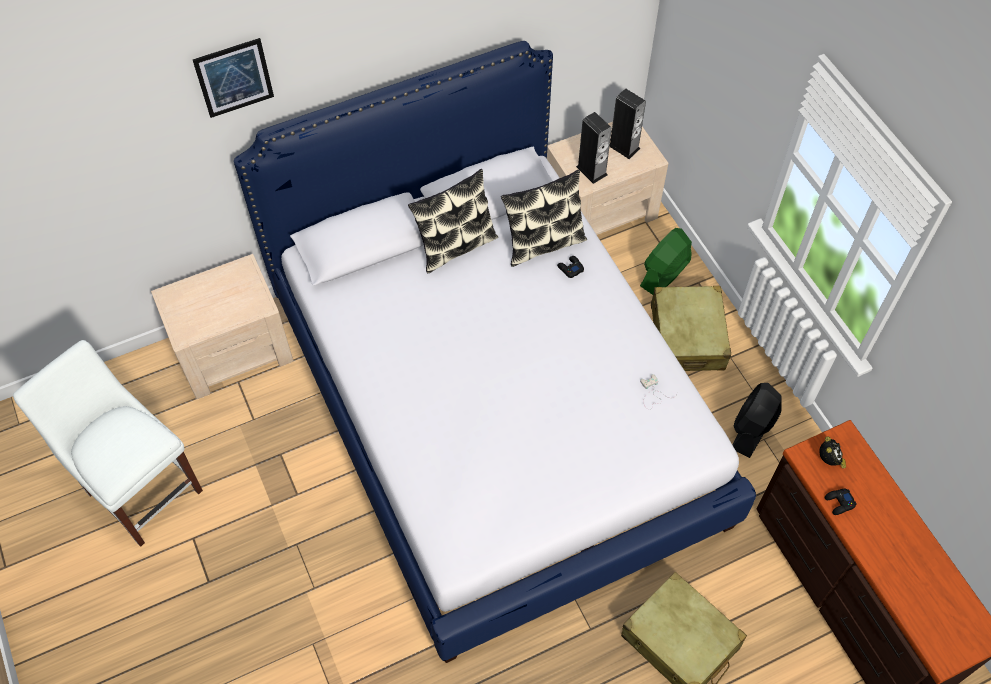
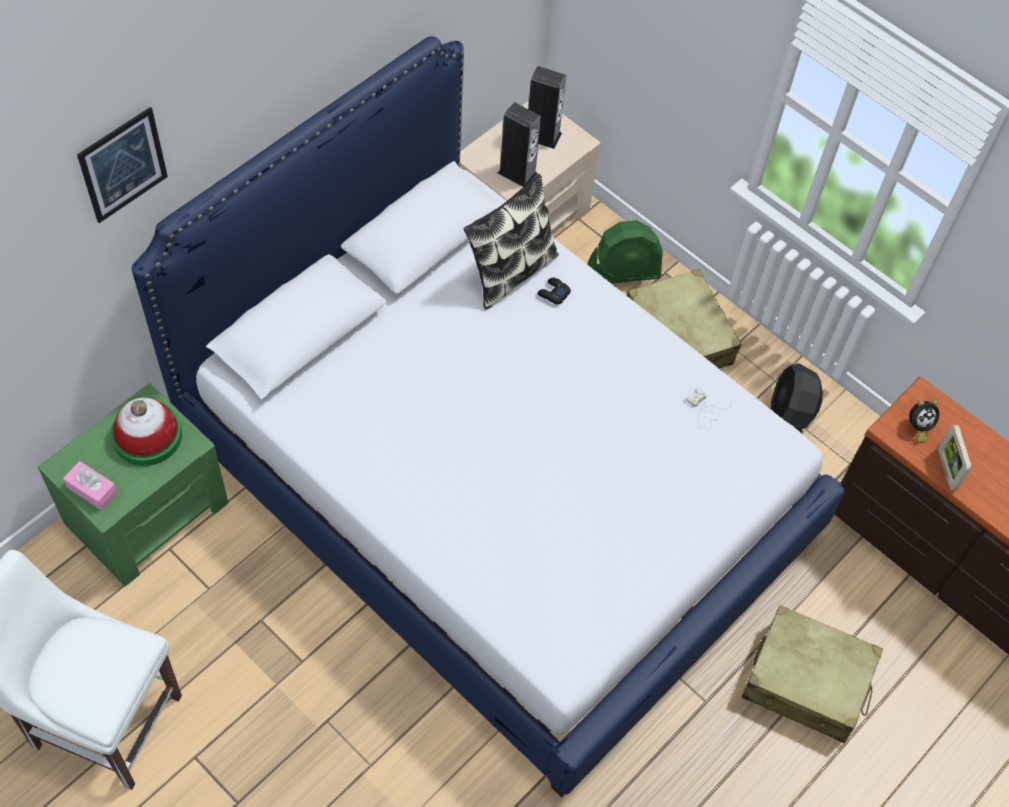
camera: 25 degrees left, 0 degrees up
(180, 319) = (92, 490): none -> pink tissue box
(234, 291) = (147, 435): none -> hat
(234, 350) = (148, 512): beige nightstand -> green nightstand
(455, 246) = (409, 303): pillow -> none
(665, 273) = (623, 272): green fan -> green fan turned 120 degrees counterclockwise
(829, 460) = (917, 427): alarm clock -> alarm clock turned 90 degrees clockwise
(839, 503) = (946, 470): black game controller -> picture frame

